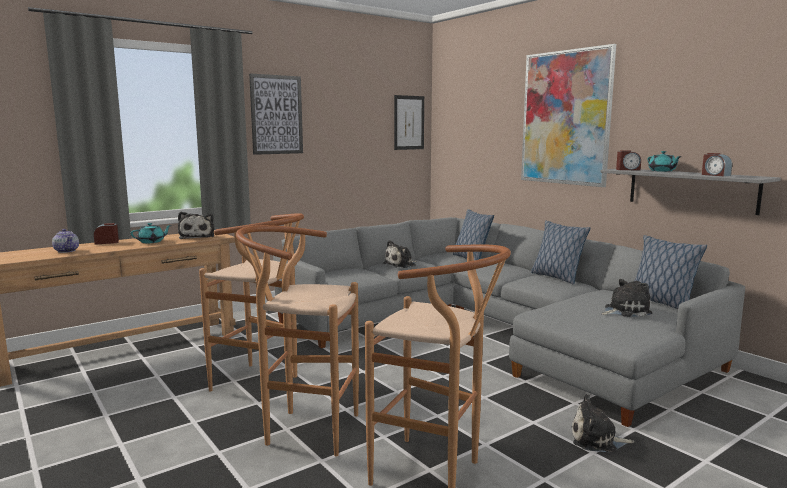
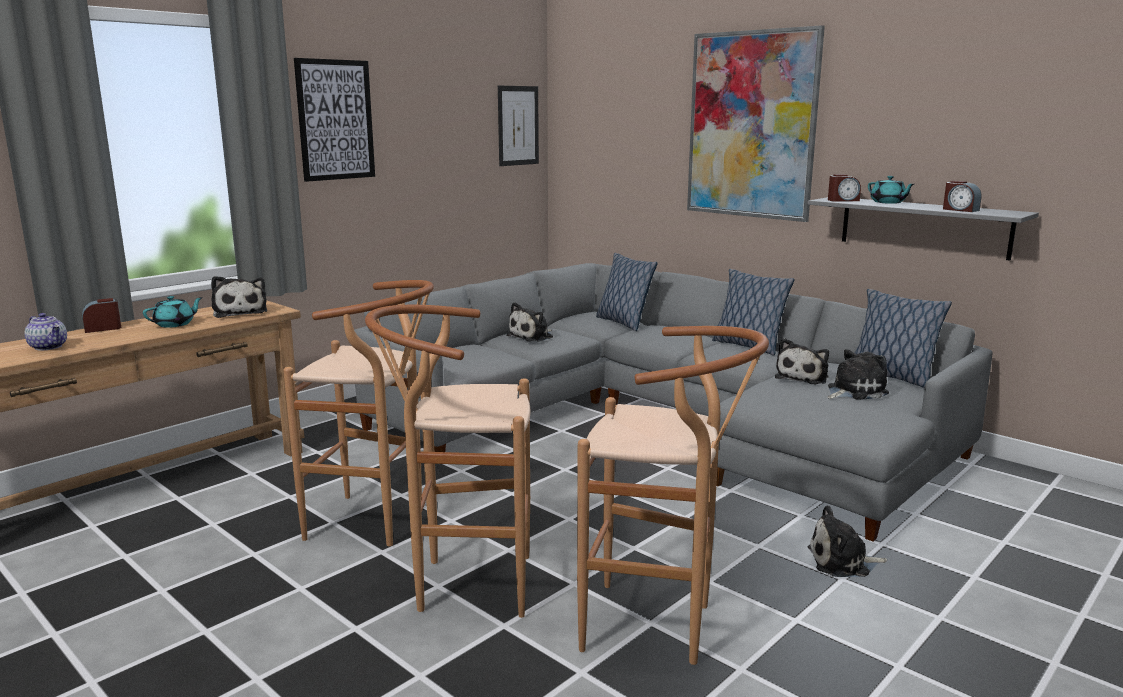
camera: 10 degrees left, 5 degrees up
(589, 299) = (803, 377): none -> plush toy

